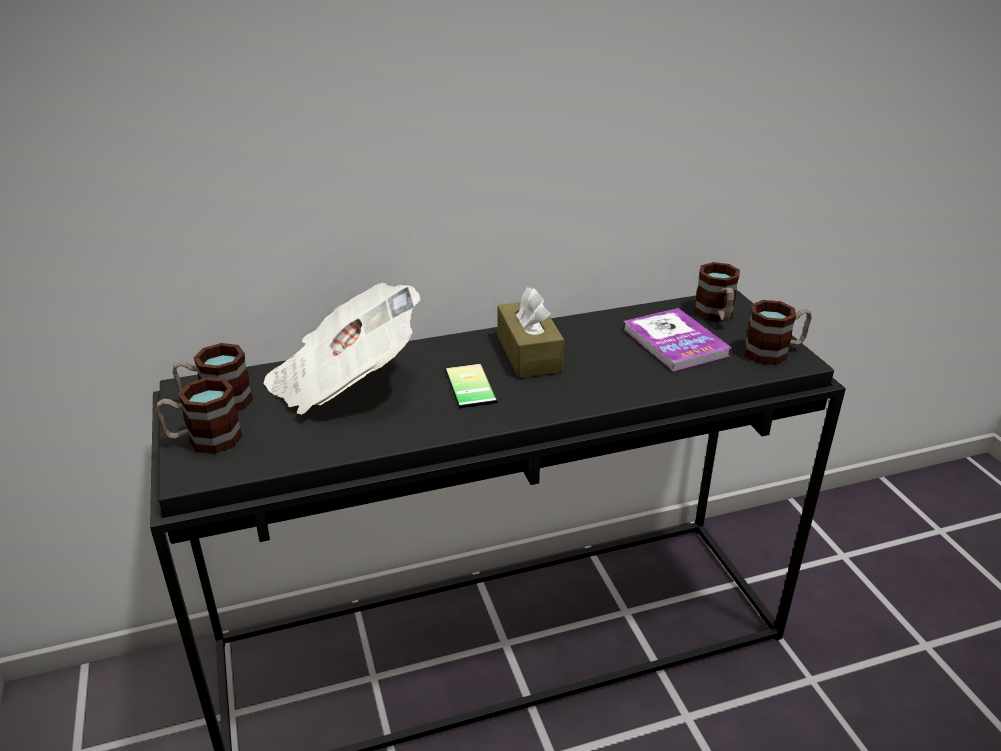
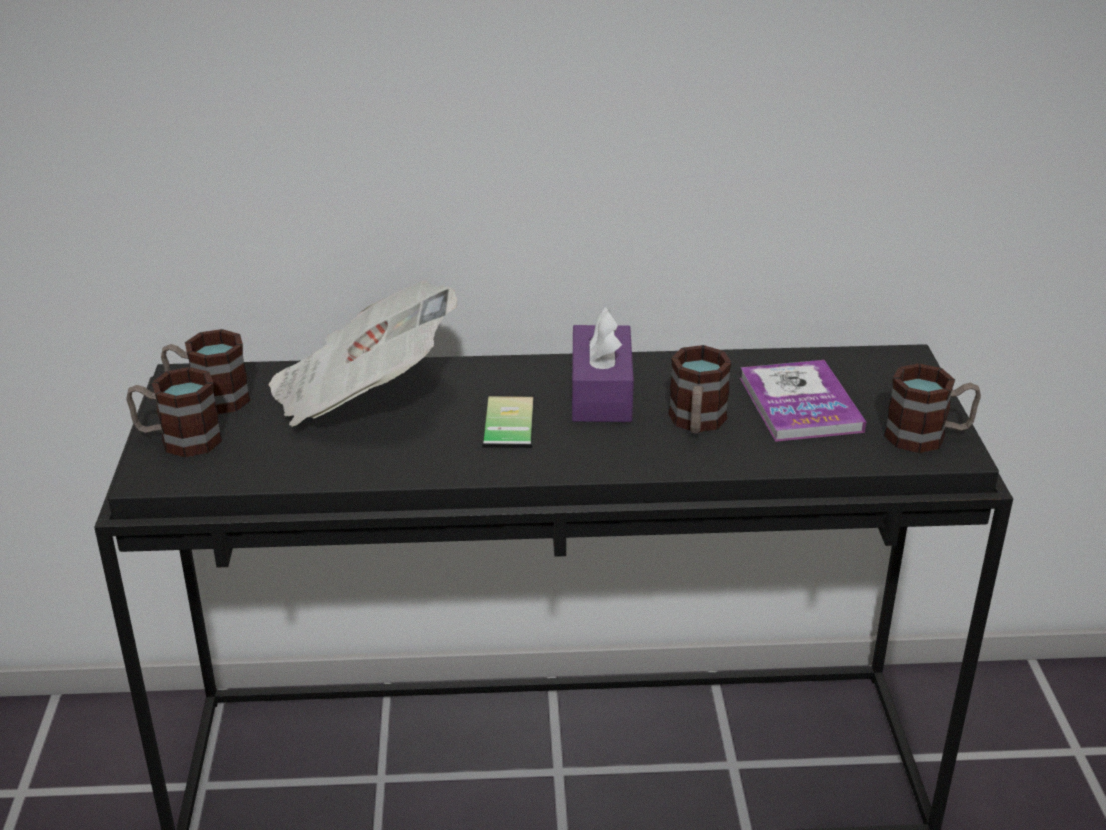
camera: 15 degrees right, 0 degrees up
(529, 353) = (601, 393): brown tissue box -> purple tissue box
(716, 316) = (876, 378): mug -> mug (696, 423)

